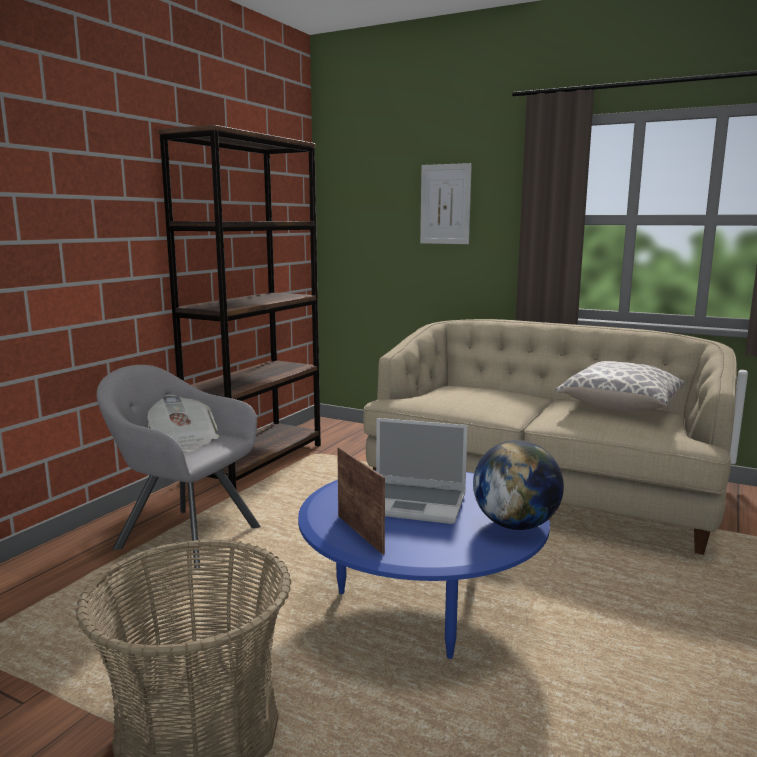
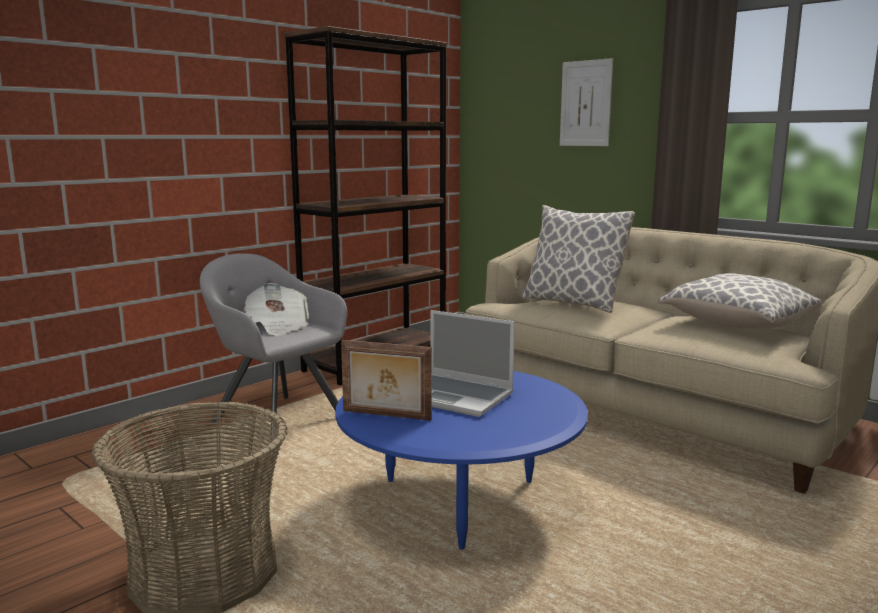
camera: 15 degrees right, 0 degrees up
(361, 533) = (386, 416): picture frame -> picture frame turned 120 degrees clockwise
(464, 395) = (572, 303): none -> pillow
(515, 525) = (542, 424): globe -> none

